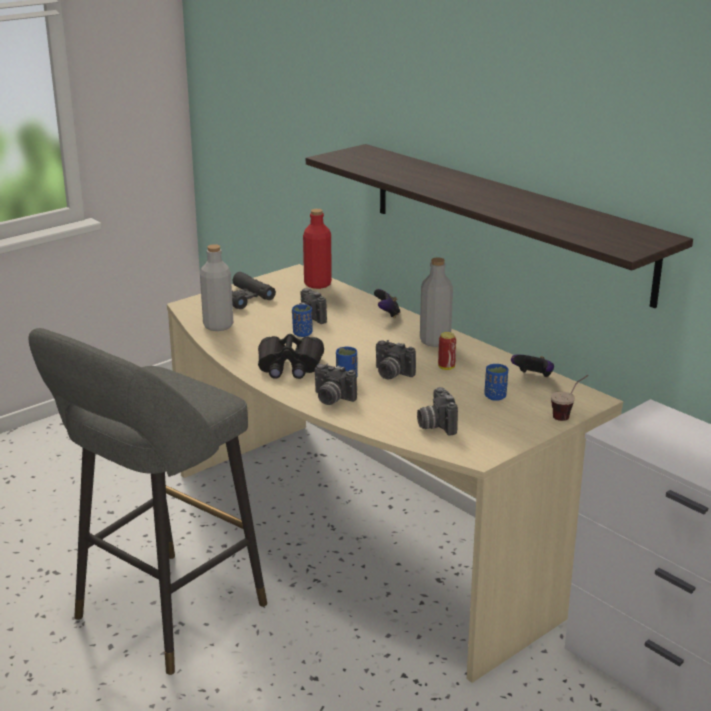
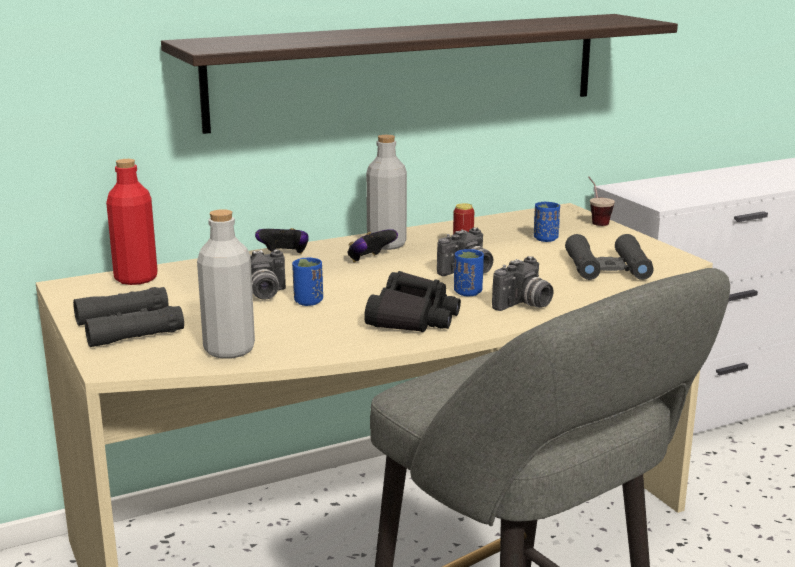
camera: 75 degrees left, 5 degrees down
(435, 425) = (607, 268): camera -> black binoculars
(533, 377) = (505, 221): game controller -> game controller (370, 260)

